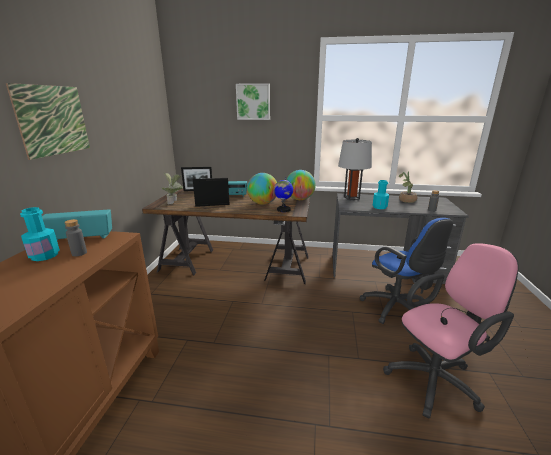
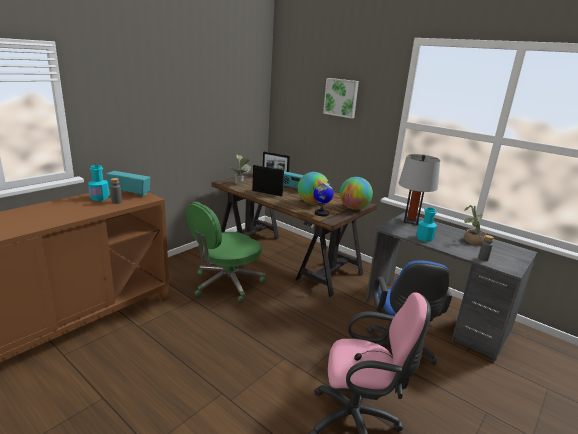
camera: 30 degrees right, 0 degrees up
(53, 120) = (144, 104): picture -> none
(207, 309) = (226, 284): none -> green office chair

